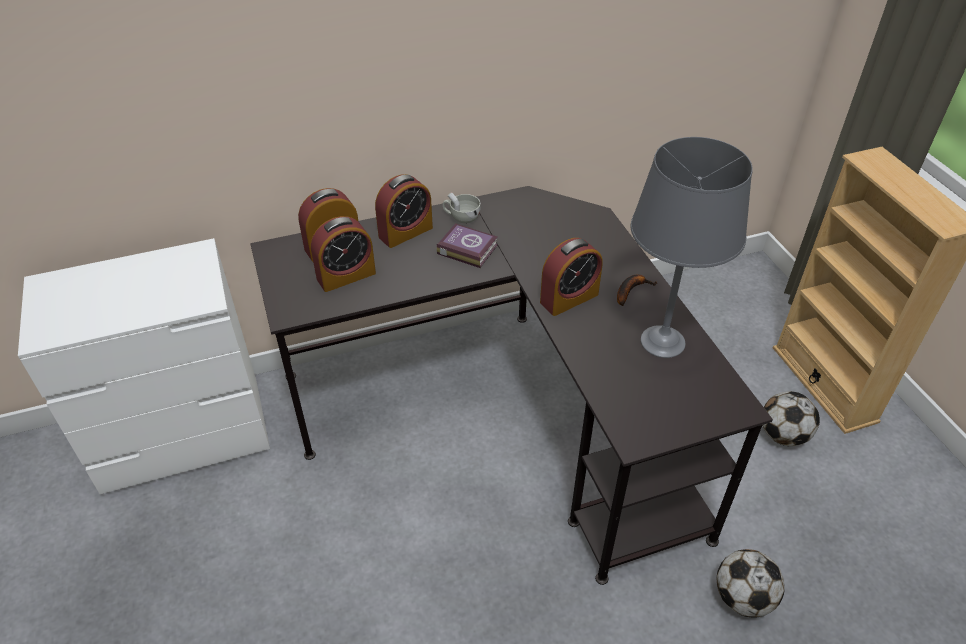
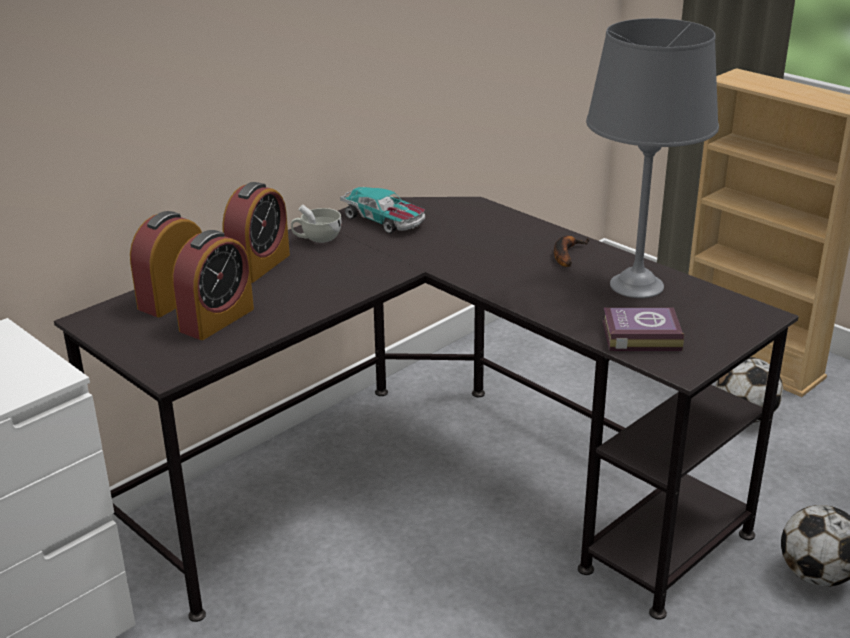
camera: 25 degrees left, 15 degrees down
(466, 248) = (348, 263): book -> book (639, 335)
(521, 213) = (384, 220): none -> toy car
(569, 298) = (505, 276): alarm clock -> none

